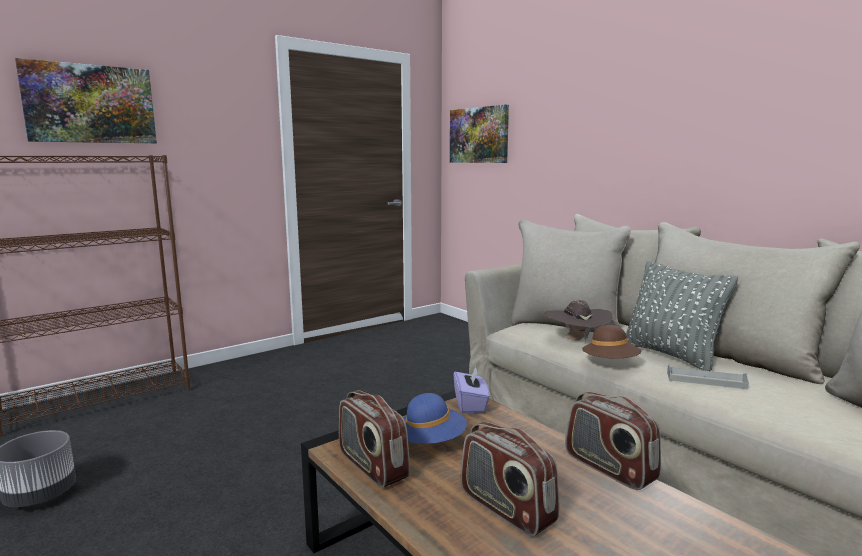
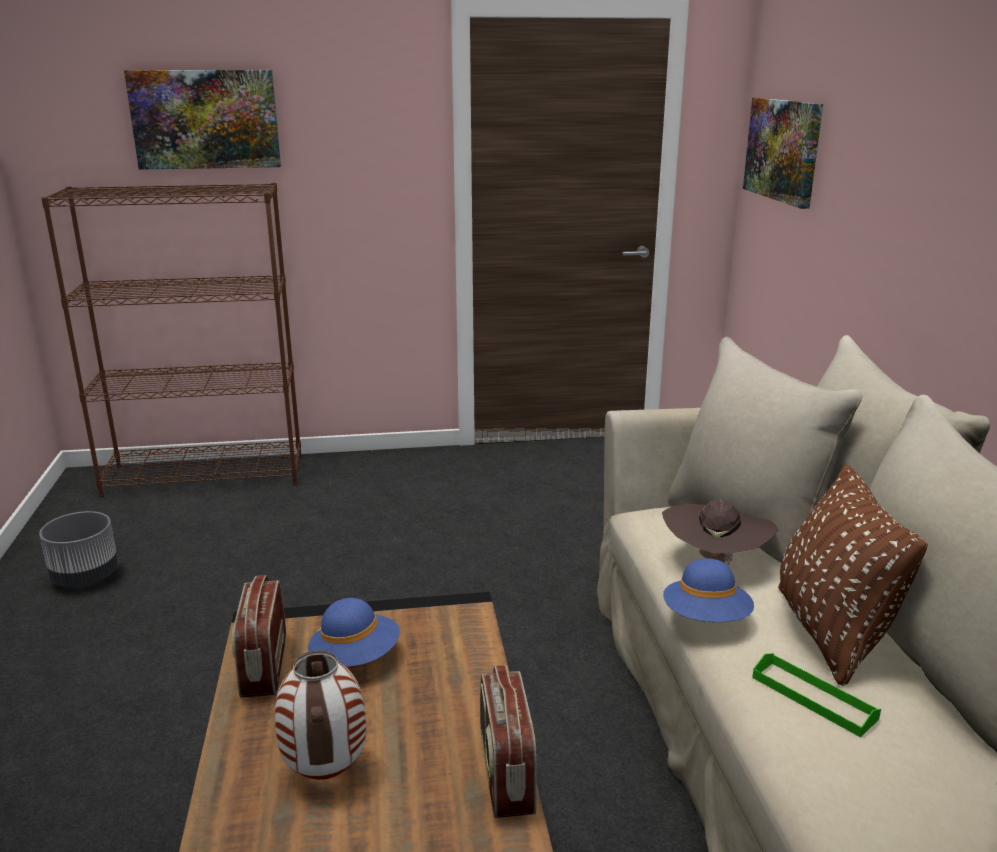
camera: 30 degrees right, 10 degrees up
(471, 404) = (460, 621): purple tissue box -> none
(506, 508) = (327, 773): radio -> vase
(610, 363) = (706, 618): brown hat -> blue hat
(671, 355) = (830, 633): grey pillow -> brown pillow
(706, 380) = (813, 698): grey tray -> green tray

